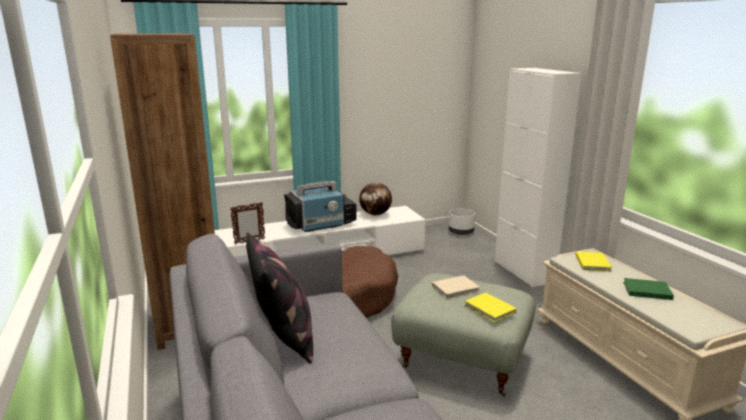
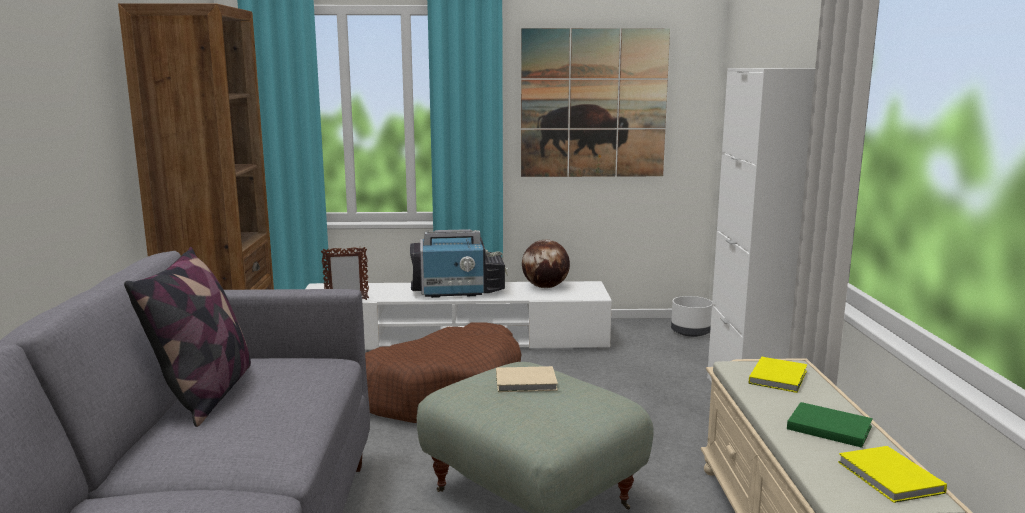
camera: 20 degrees right, 5 degrees down
(394, 87) = (593, 104): none -> picture
(490, 309) = (545, 415): yellow book -> yellow book (890, 478)

